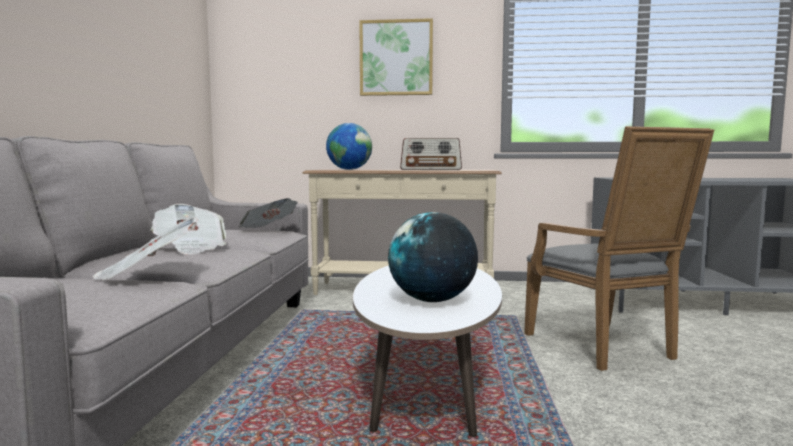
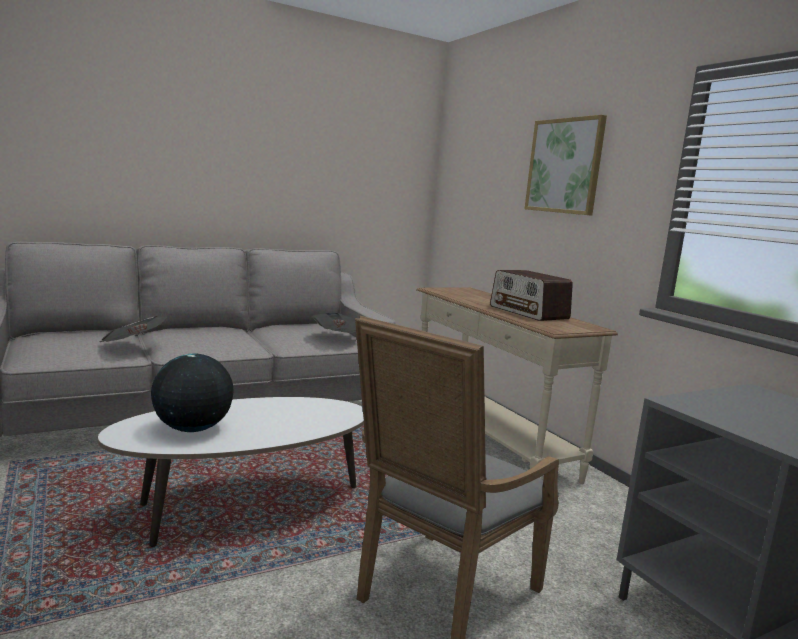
camera: 55 degrees right, 5 degrees up
(190, 248) = (231, 336): newspaper -> none
(349, 169) = (465, 294): globe -> none

